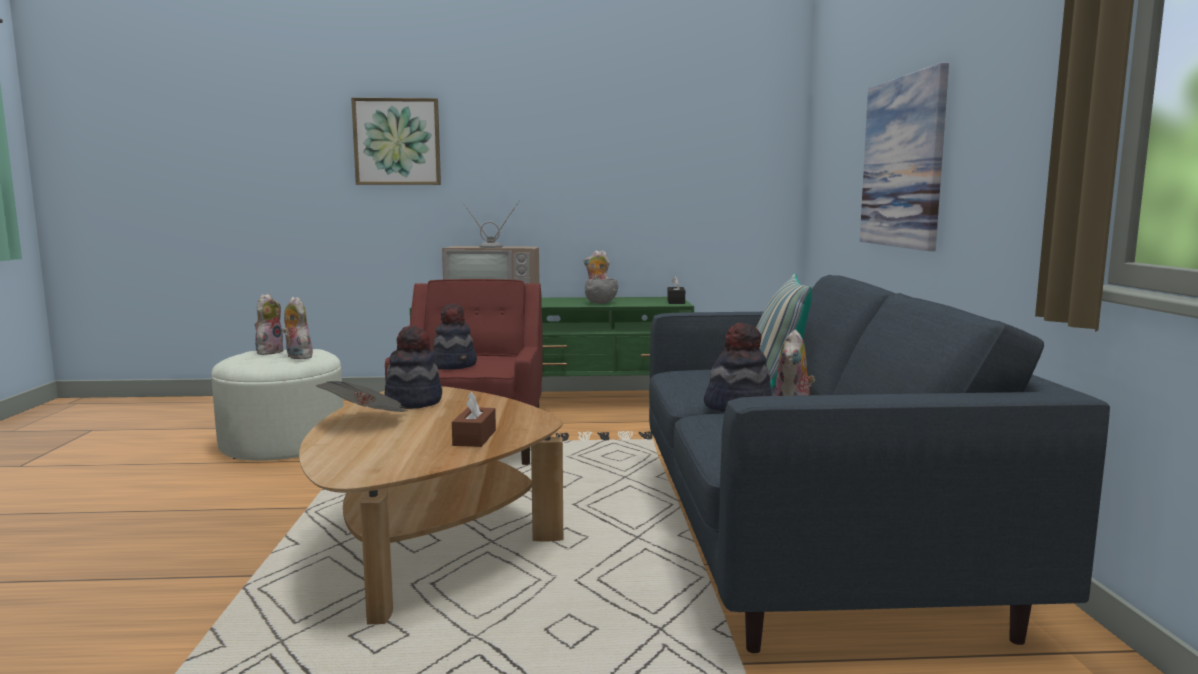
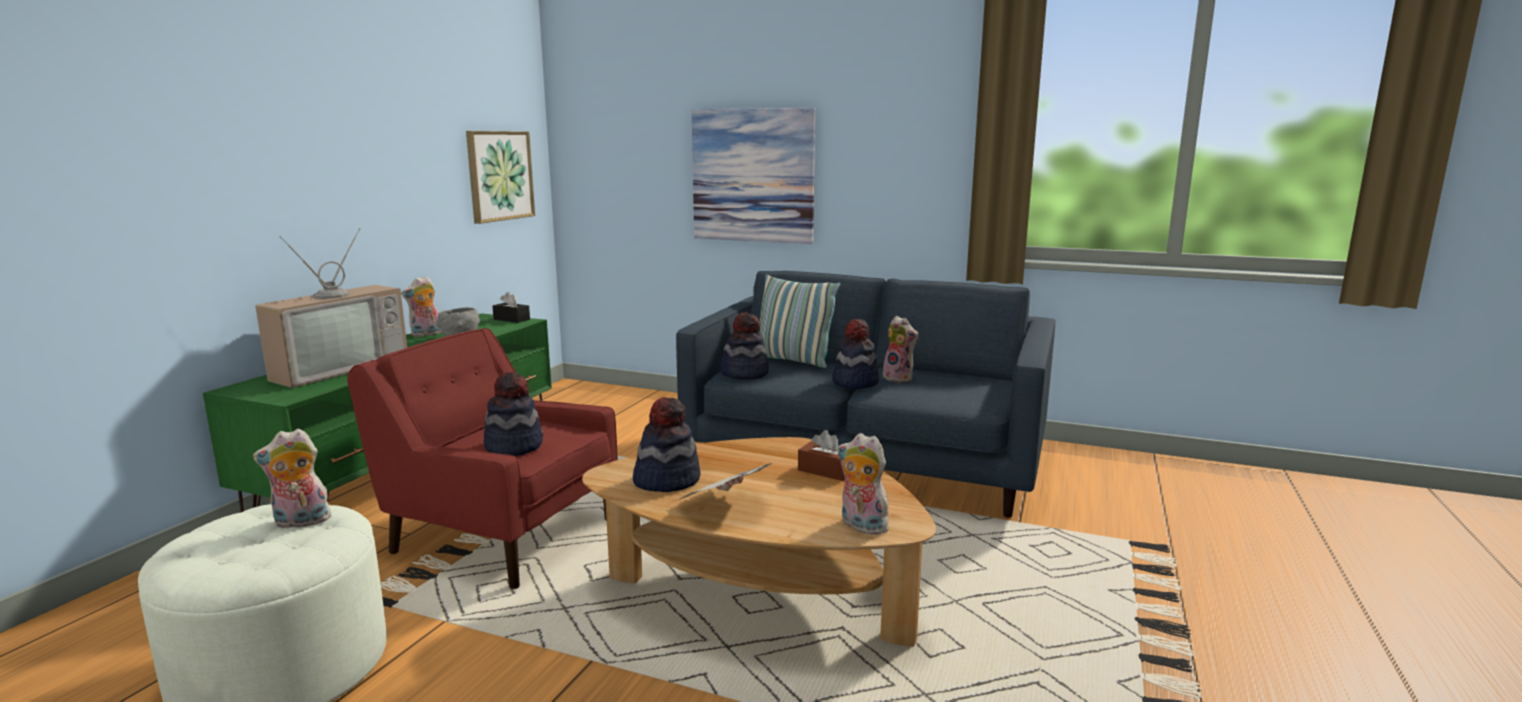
camera: 65 degrees left, 5 degrees up
(269, 352) = (208, 541): plush toy -> plush toy (860, 526)
(397, 142) = (119, 147): picture -> picture (499, 175)
(695, 374) = (744, 373): none -> hat

